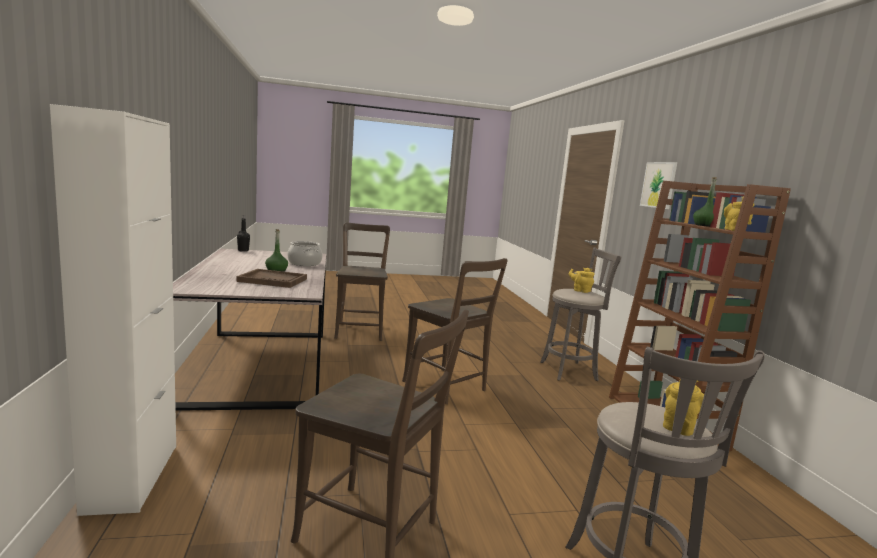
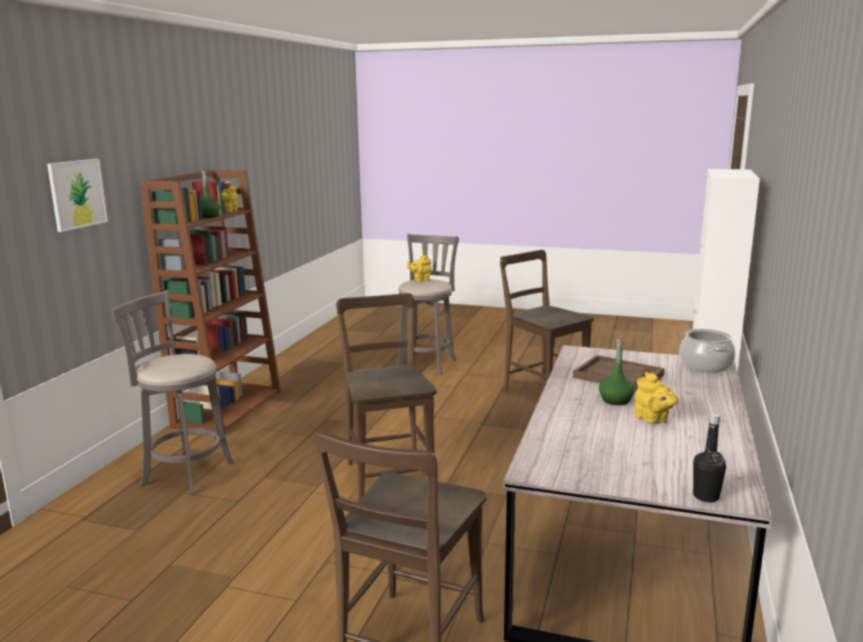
camera: 150 degrees left, 5 degrees up
(304, 263) = (567, 424): cooking pot -> cooking pot (706, 365)
(580, 290) = (165, 364): yellow teapot -> yellow teapot (653, 420)

